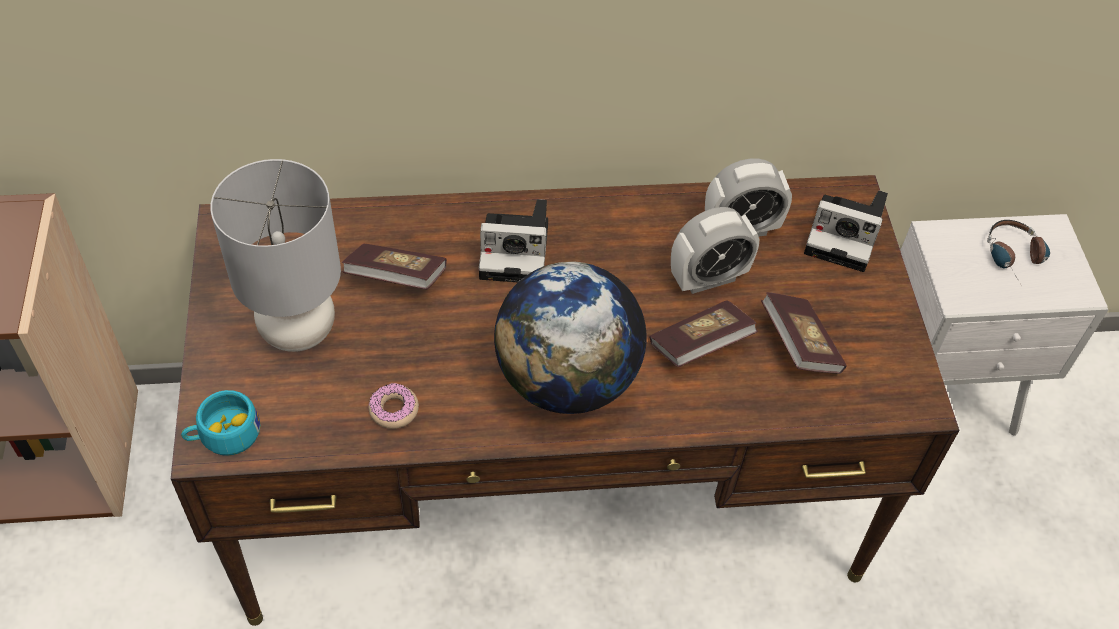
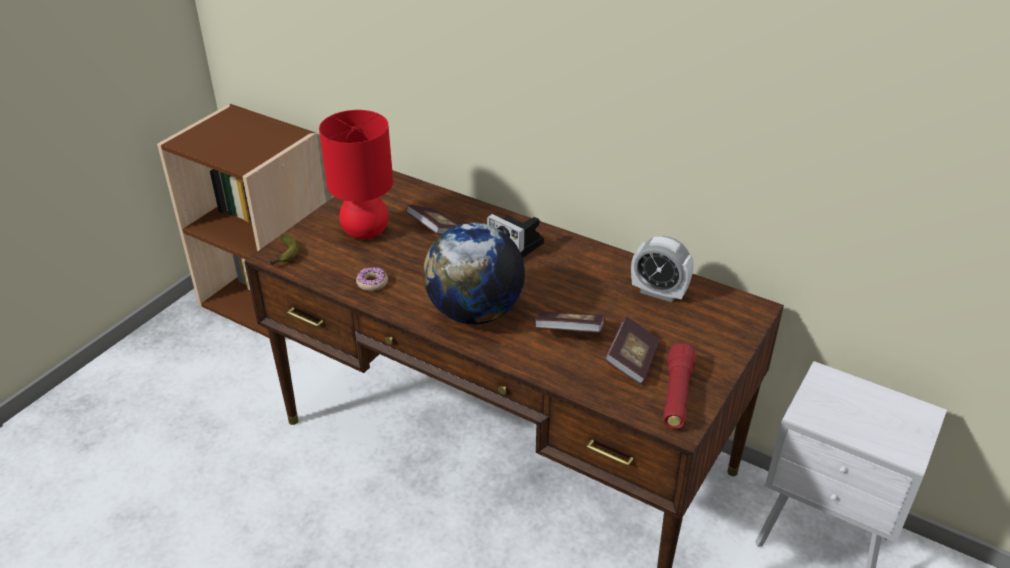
camera: 40 degrees right, 15 degrees down
(223, 435) = (284, 255): turquoise cup -> banana
(298, 330) = (365, 231): grey table lamp -> red table lamp
(708, 278) = (610, 306): alarm clock -> none
(846, 236) = (726, 325): camera -> none
(882, 364) = (676, 395): none -> red flashlight
(1016, 259) = (874, 415): headphones -> none

